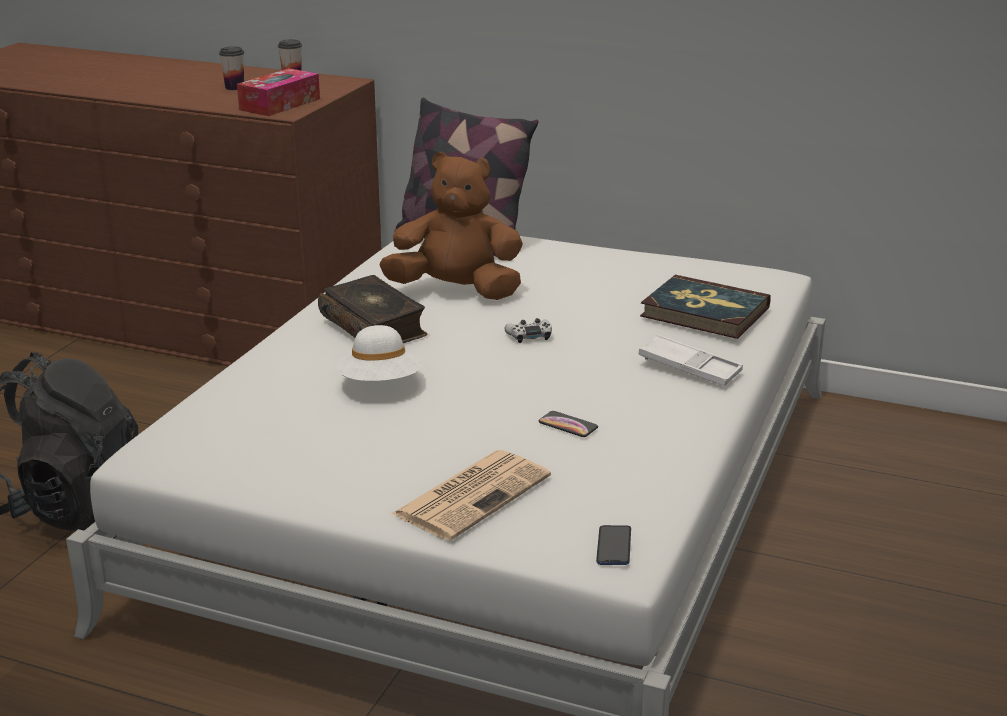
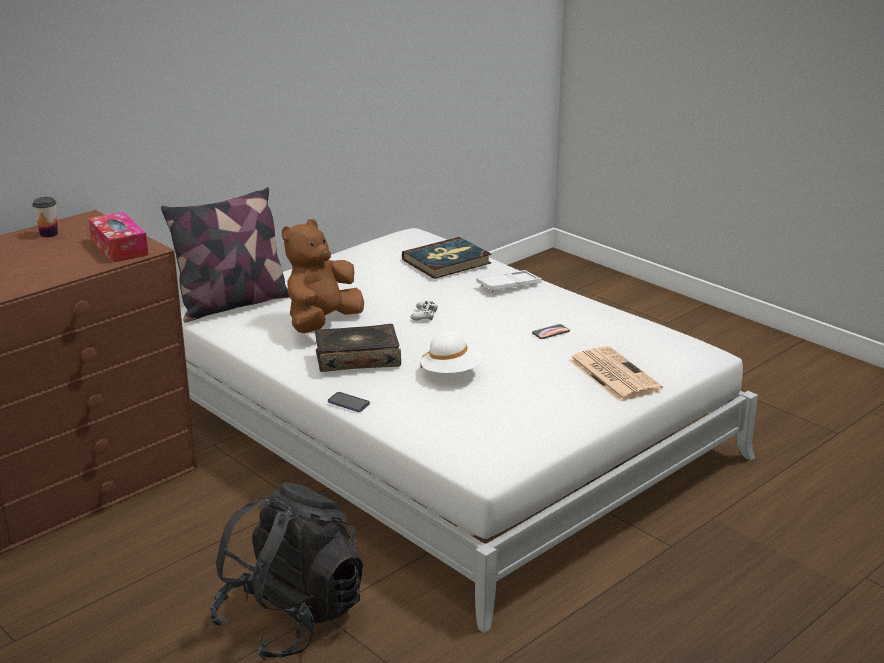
camera: 65 degrees left, 0 degrees up
(234, 87) = (37, 256): cup -> none
(613, 547) = (691, 351): phone -> phone (348, 403)

